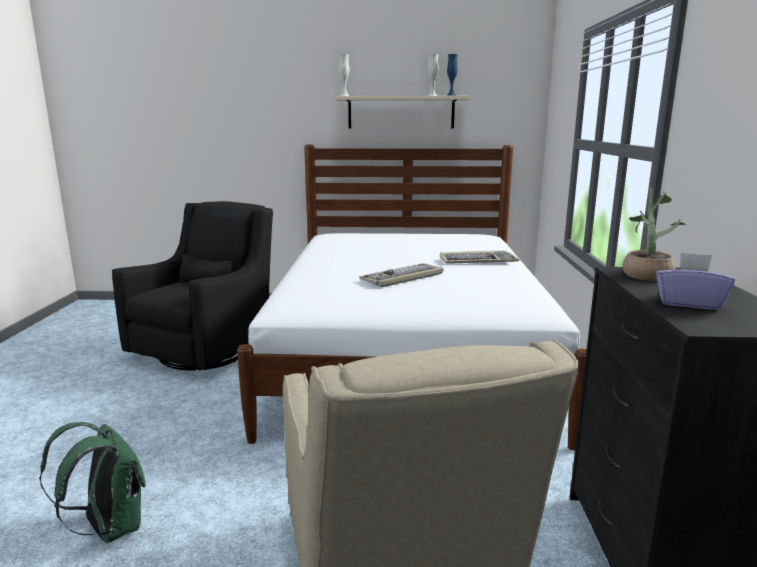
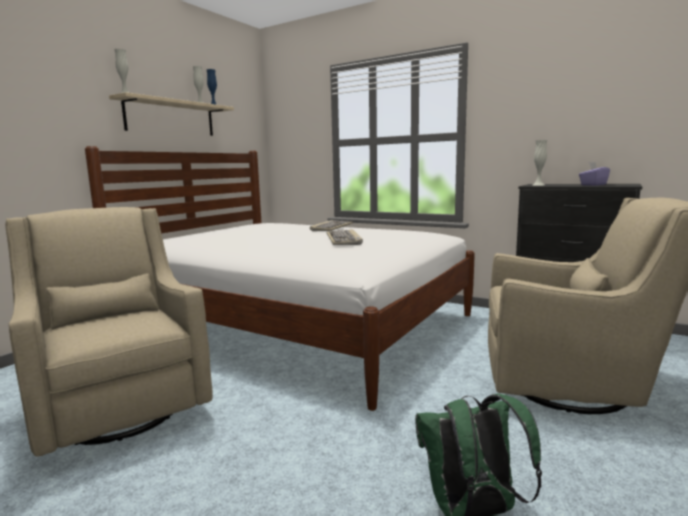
camera: 60 degrees left, 5 degrees down
(208, 350) = (119, 406): black armchair -> beige armchair
(645, 273) = (538, 185): potted plant -> white vase

